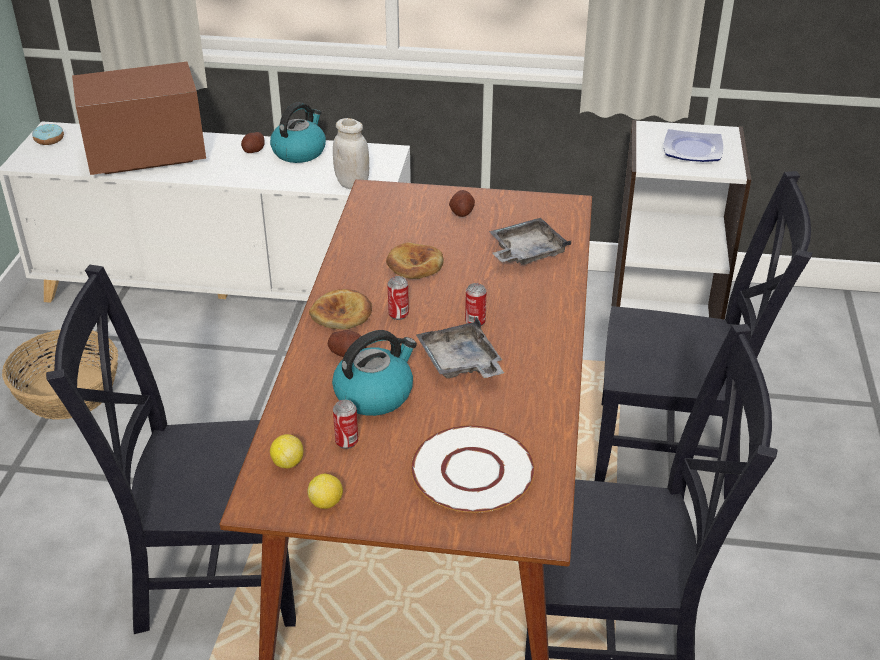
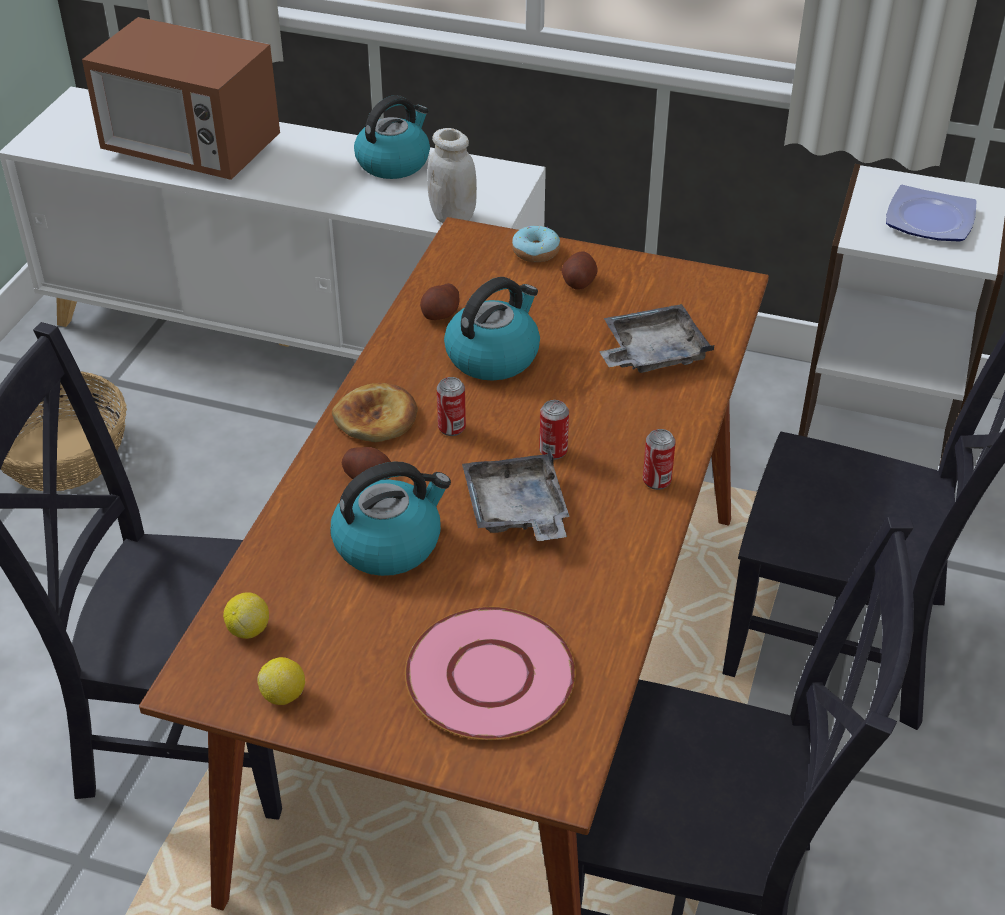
camera: 10 degrees right, 5 degrees up
(49, 139) = (73, 114): donut -> donut (536, 252)
(146, 156) = (191, 150): microwave -> microwave turned 150 degrees counterclockwise
(254, 151) = (333, 155): potato -> potato (440, 314)
(346, 442) = (333, 609): can -> can (656, 481)
(414, 265) = (493, 356): bread -> kettle
(473, 471) = (491, 676): white plate -> pink plate

